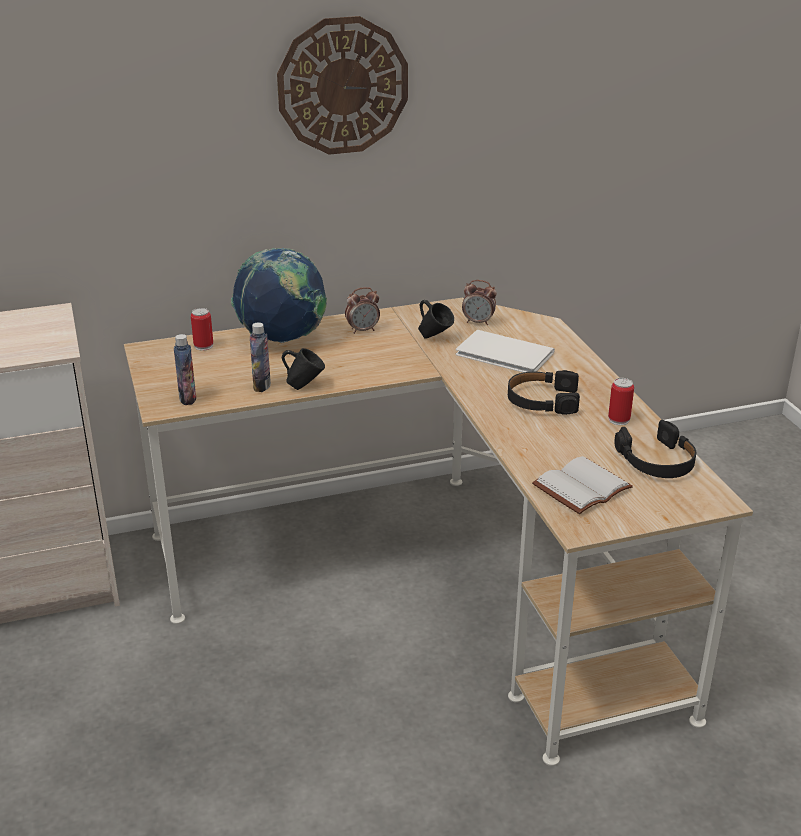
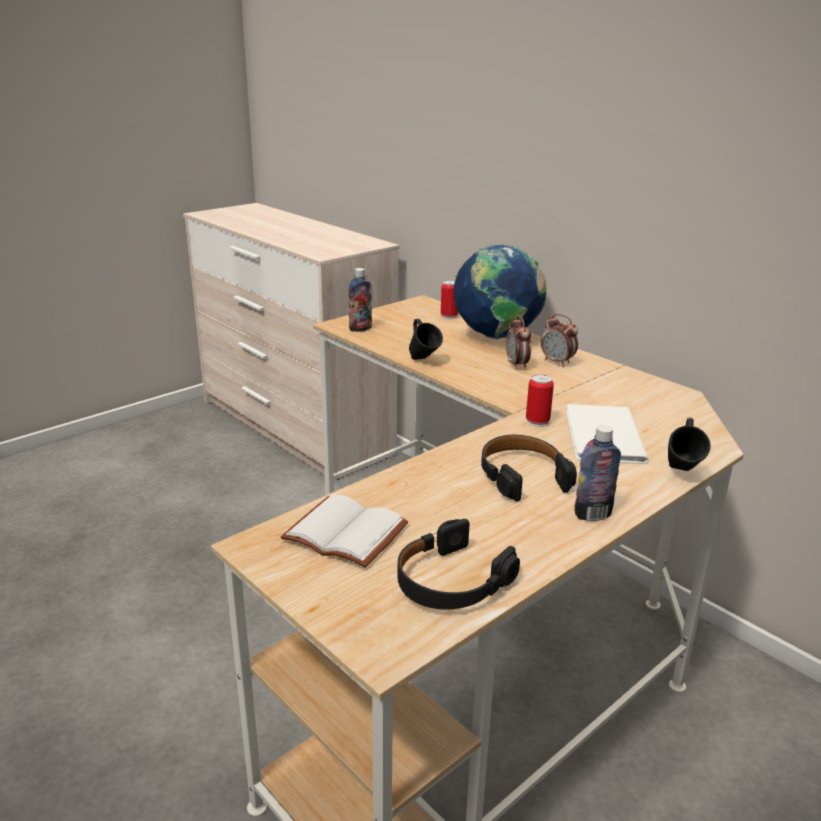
camera: 65 degrees right, 5 degrees down
(262, 386) = (407, 347): bottle -> bottle (592, 514)
(343, 86) = (624, 97): wall clock -> none
(434, 338) = (587, 395): black mug -> black mug (681, 473)
(478, 322) = (656, 409): alarm clock -> alarm clock (517, 365)
(619, 419) = (530, 535): can -> can (537, 421)

